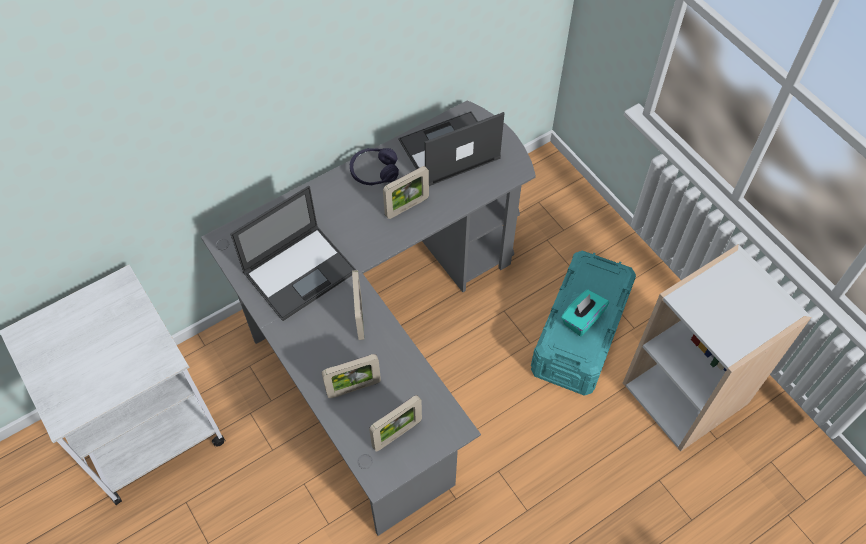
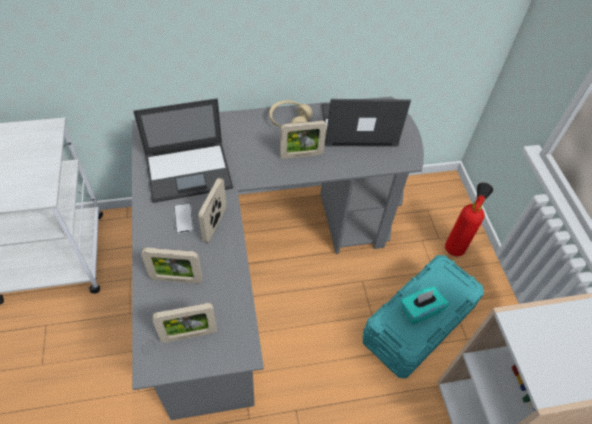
camera: 20 degrees right, 5 degrees down
(325, 325) = (183, 218): none -> phone
(374, 172) = (289, 121): purple headphones -> beige headphones
(584, 231) = (455, 245): none -> fire extinguisher

